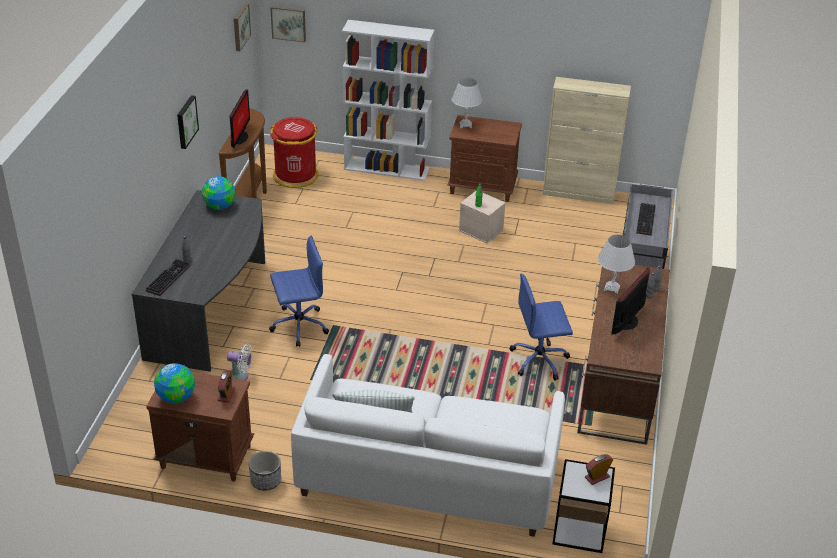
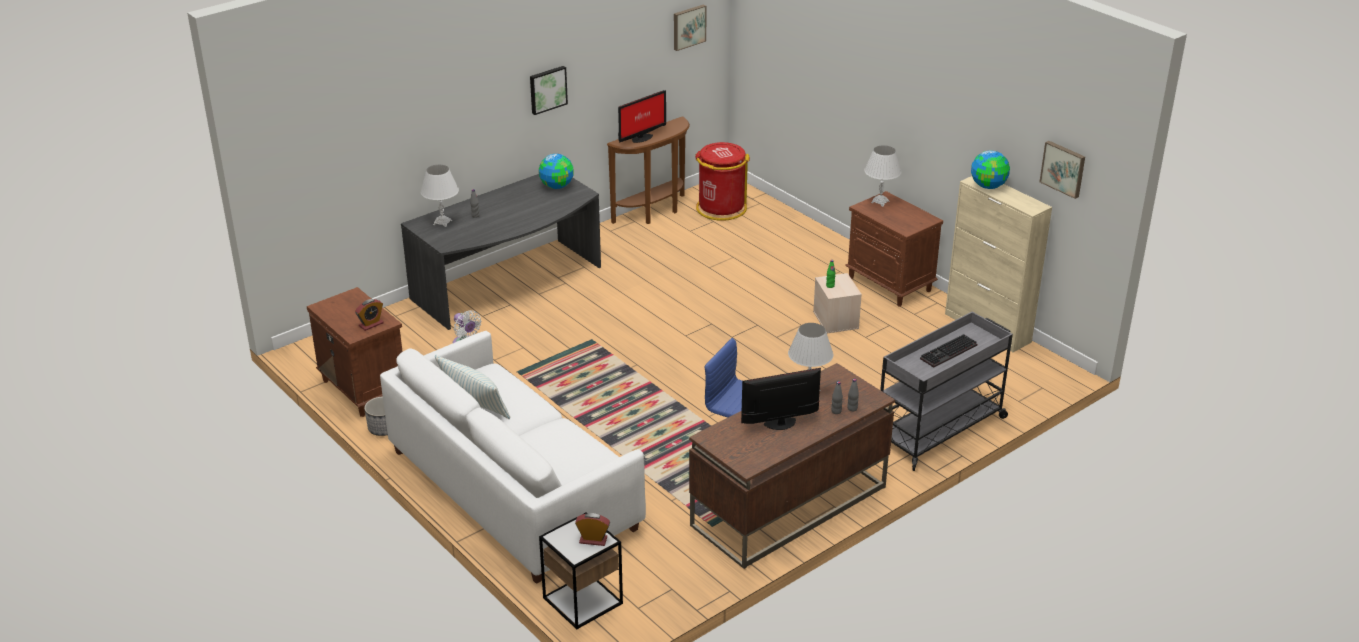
camera: 40 degrees right, 5 degrees down
(168, 277) = (442, 222): keyboard -> white table lamp
(176, 397) = (334, 310): globe -> globe (988, 186)
(288, 23) = (755, 41): picture -> picture (1063, 168)
(298, 326) = (562, 327): blue office chair -> none
(387, 168) = (815, 233): white bookcase -> none

